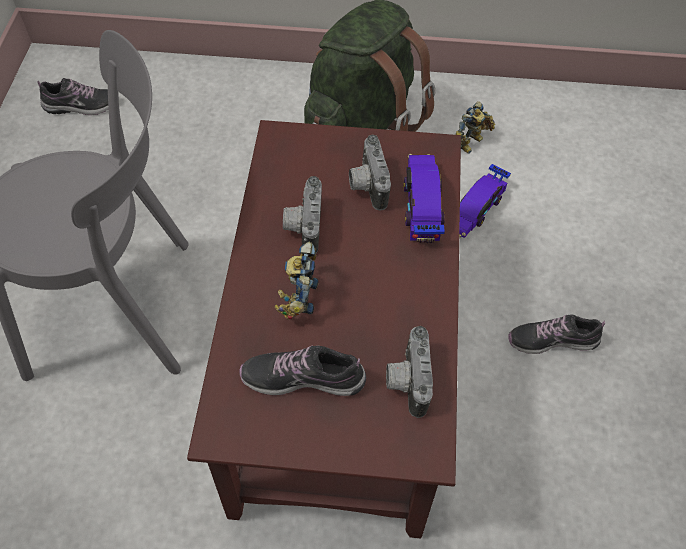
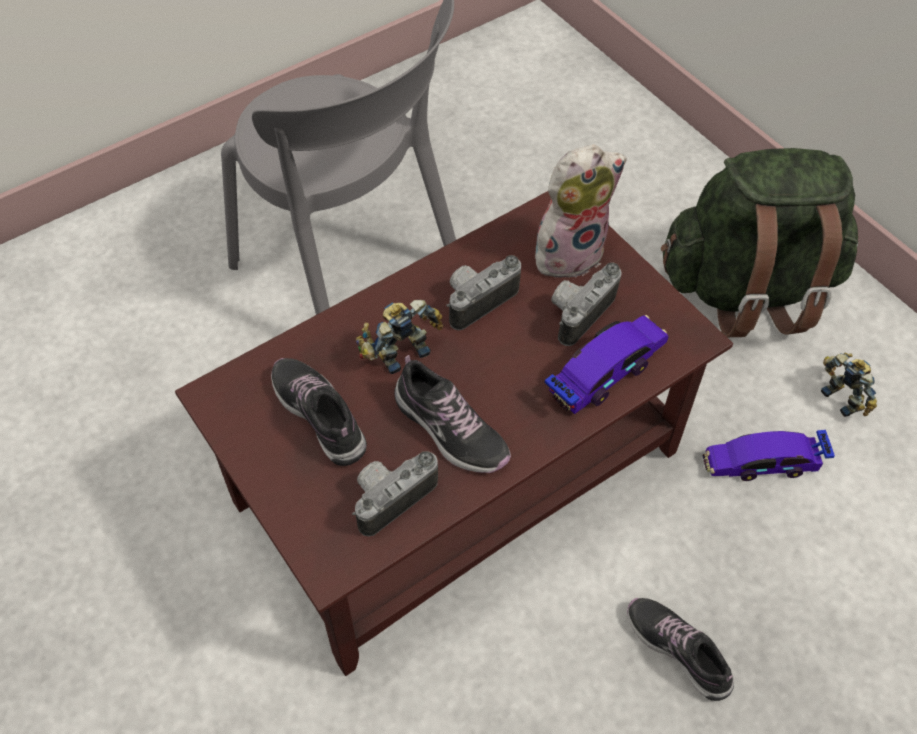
camera: 50 degrees right, 0 degrees up
(81, 106) = (514, 82): shoe -> shoe (450, 429)
(317, 156) = (569, 252): none -> plush toy
(471, 143) = (843, 396): toy robot -> toy robot turned 120 degrees counterclockwise

